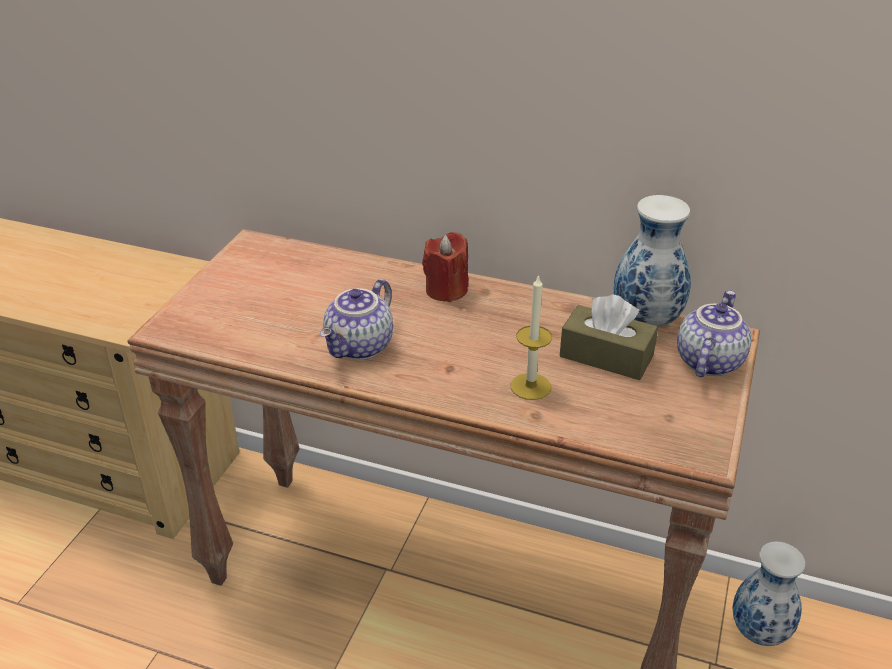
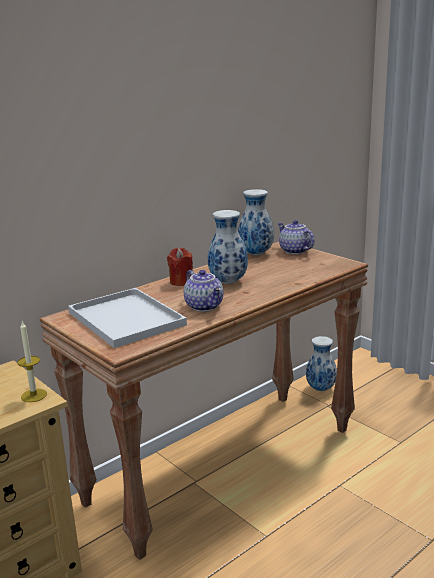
camera: 60 degrees left, 15 degrees down
(274, 291) = (124, 318): none -> white tray
(482, 336) = (229, 282): none -> vase
(530, 386) = (276, 280): candle -> candle (34, 395)
(606, 356) = (271, 264): brown tissue box -> none

